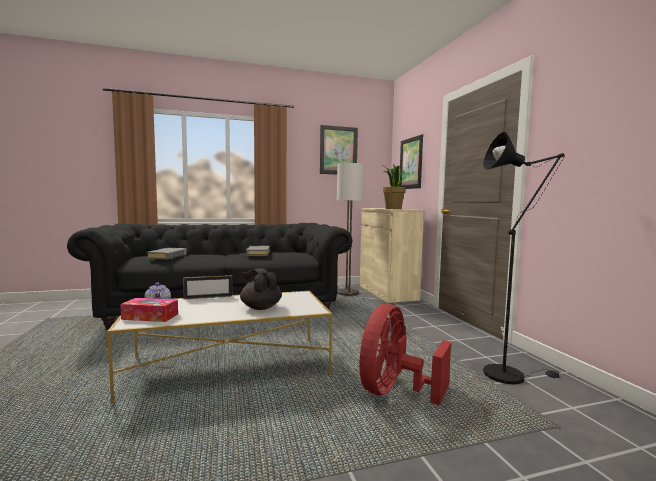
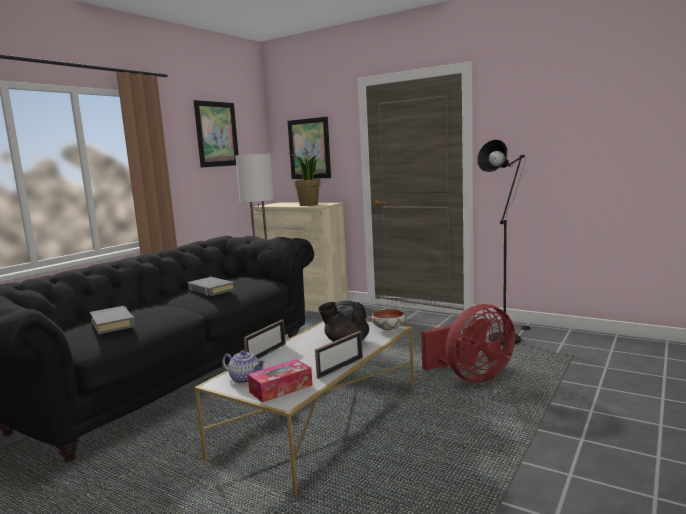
camera: 40 degrees left, 5 degrees up
(209, 319) = (340, 367): none -> picture frame
(313, 309) = (389, 329): none -> bowl
(394, 391) = (471, 377): red fan -> red fan turned 105 degrees counterclockwise

